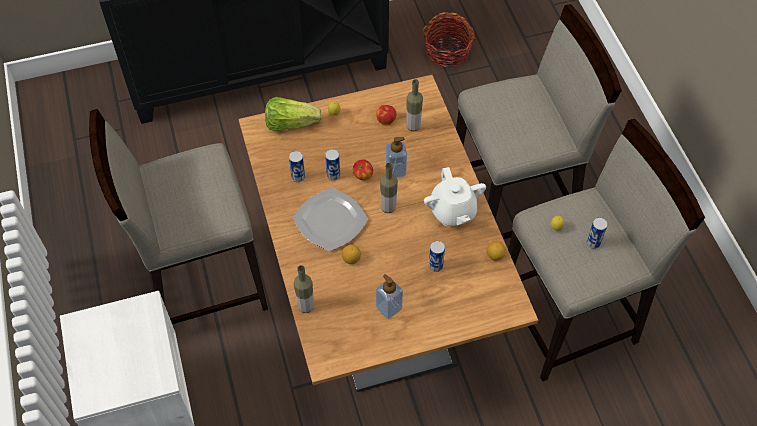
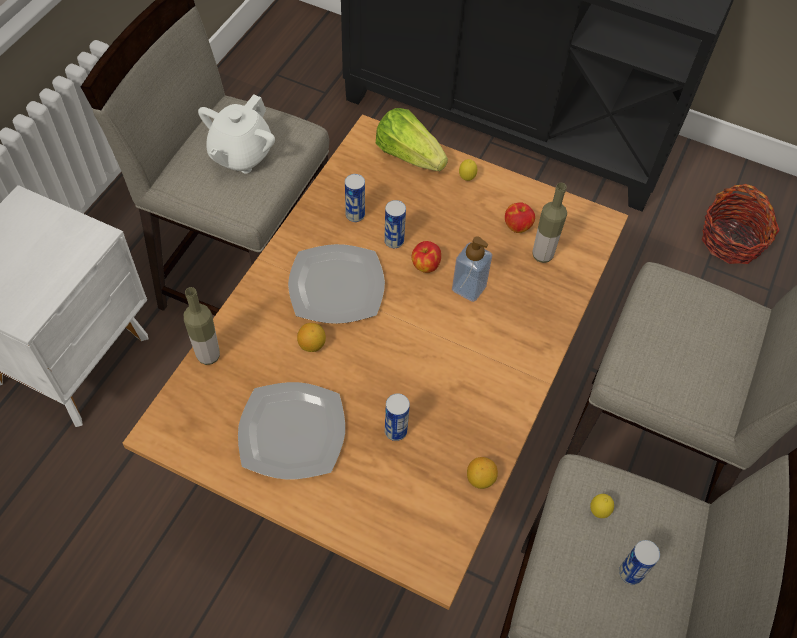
camera: 40 degrees right, 0 degrees up
(388, 207) = (415, 322): bottle -> none
(389, 308) = (291, 433): soap dispenser -> plate
(452, 211) = (485, 385): white teapot -> white teapot (240, 155)

